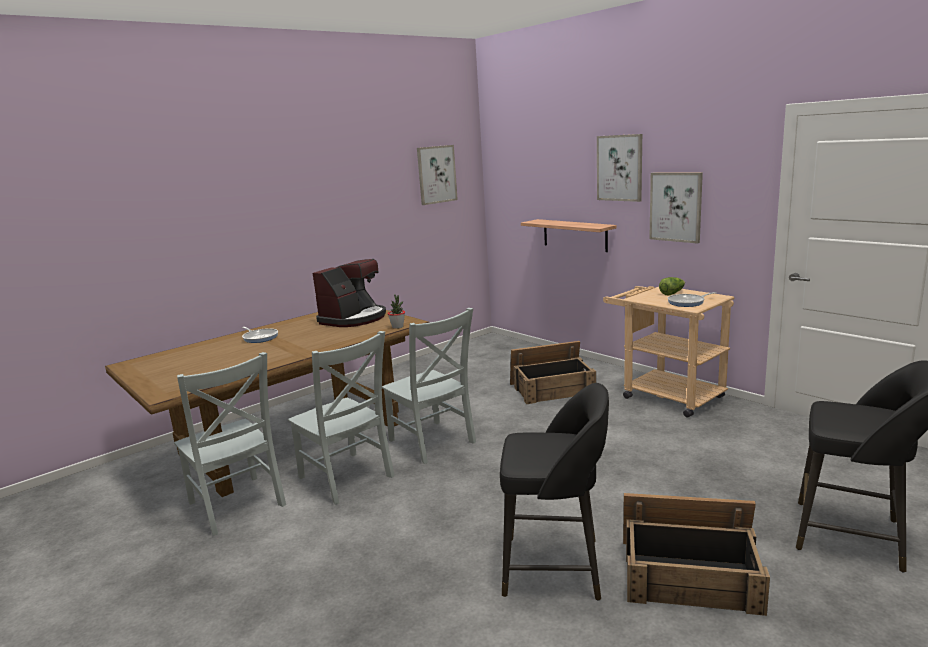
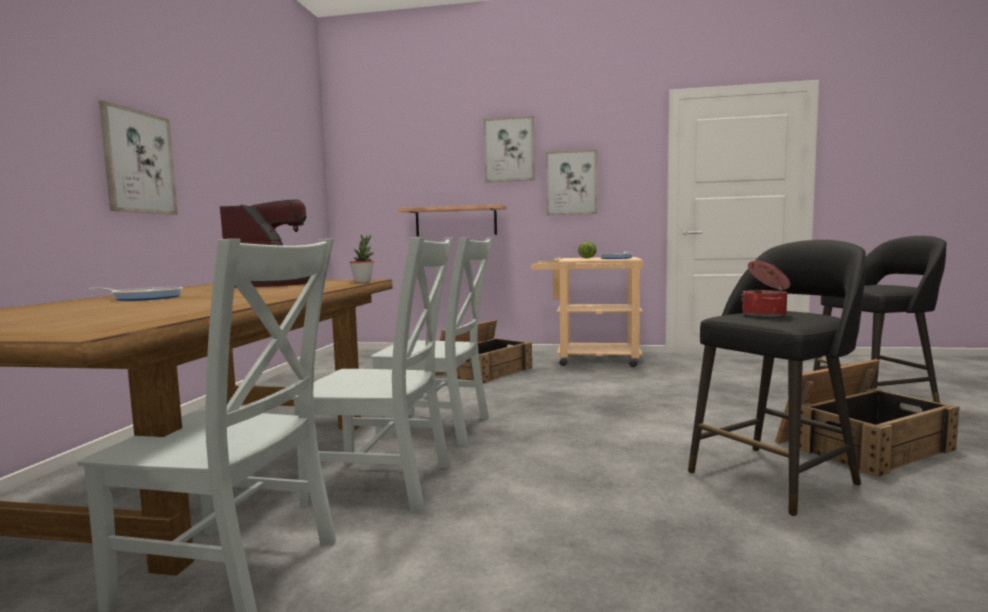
camera: 40 degrees left, 10 degrees down
(436, 174) = (291, 149): picture -> picture (138, 162)
(538, 444) = (765, 314): none -> cooking pot

